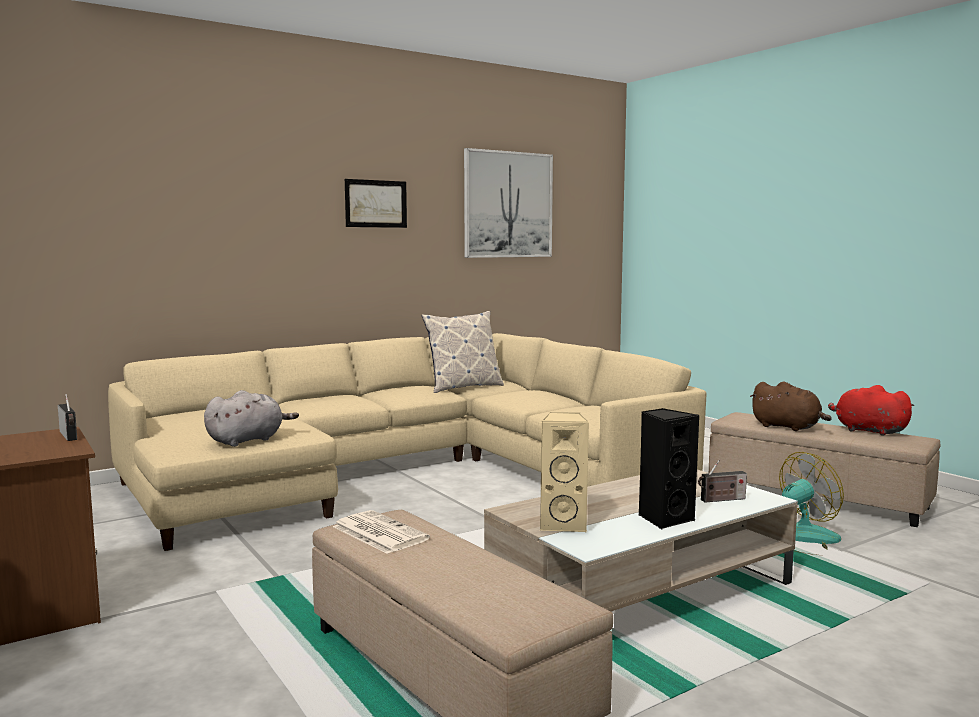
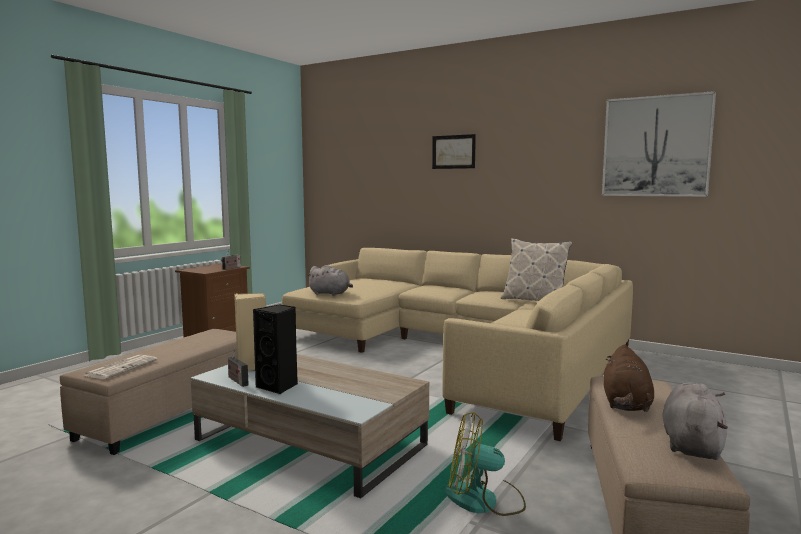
camera: 65 degrees right, 0 degrees up
(376, 203) = (523, 153): picture -> picture (453, 152)
(378, 533) = (208, 336): newspaper -> newspaper (121, 367)
(721, 500) = (338, 398): radio -> radio (237, 380)
(801, 539) = (483, 500): fan -> fan turned 150 degrees clockwise
(867, 431) = (691, 444): red plush toy -> grey plush toy

